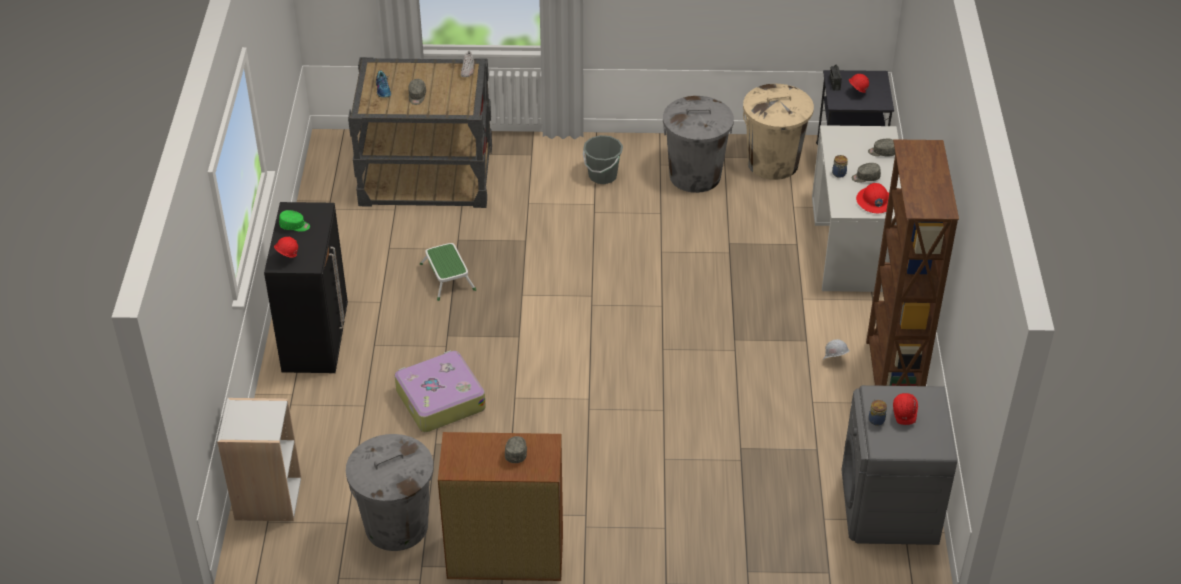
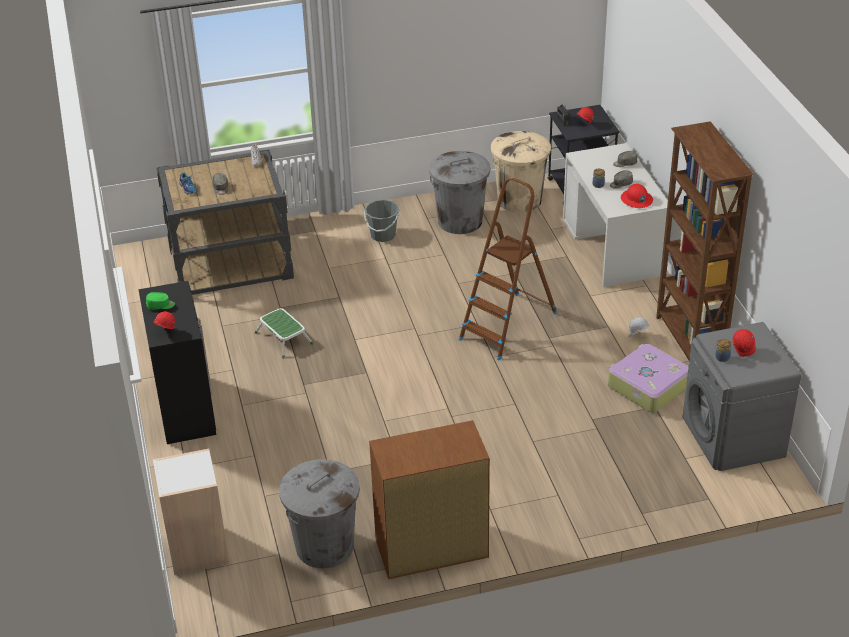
camera: 15 degrees left, 5 degrees down
(439, 399) = (319, 436): suitcase -> suitcase (647, 386)
(516, 452) = (441, 443): grey cap -> none
(694, 316) = (508, 326): none -> brown step ladder

